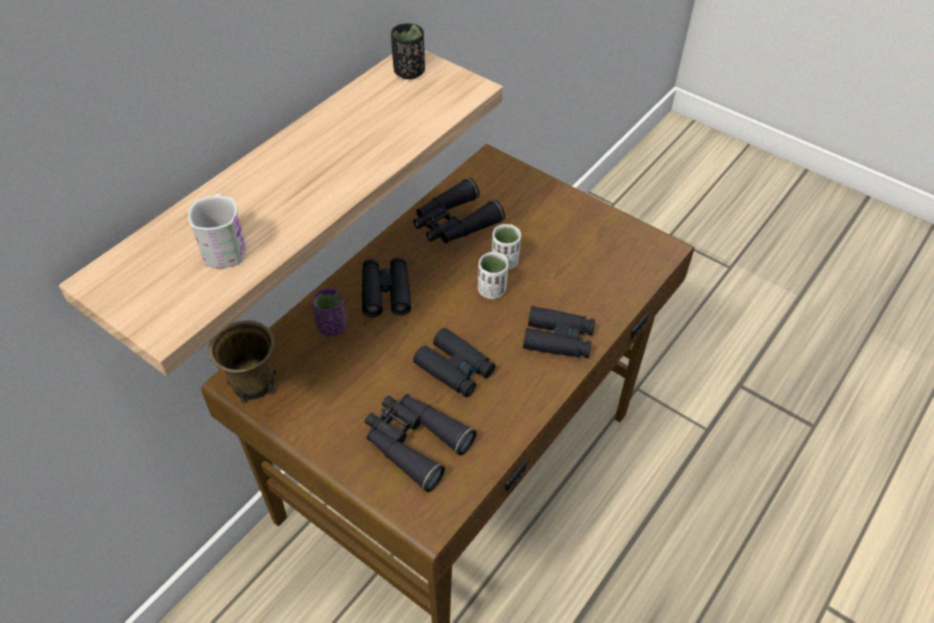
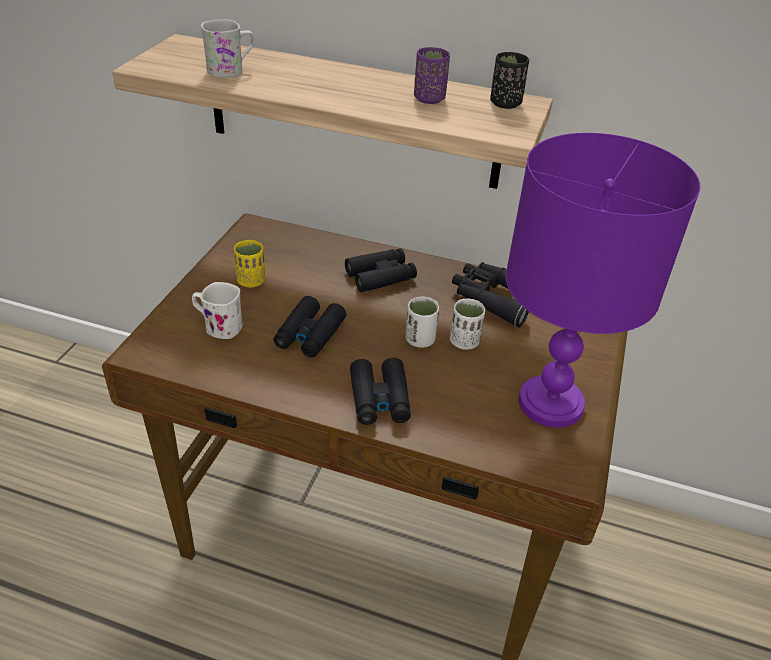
camera: 70 degrees right, 10 degrees down
(252, 383) = (252, 232): brown mug -> none
(332, 327) = (326, 256): purple cup -> purple cup (429, 99)
(347, 400) = (251, 281): none -> yellow cup
(414, 443) = (218, 326): black binoculars -> white mug
(593, 236) = (549, 403): none -> purple table lamp

